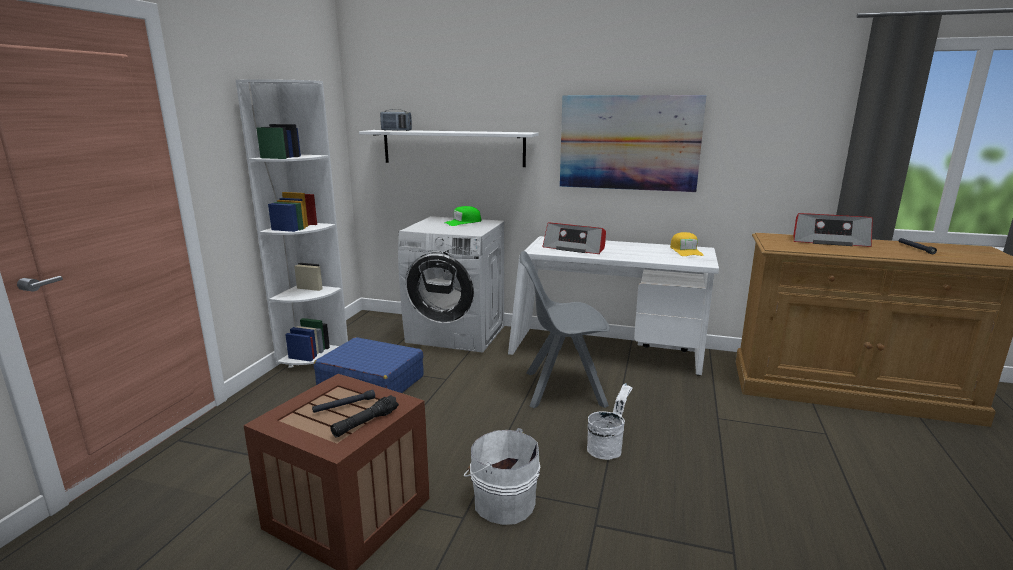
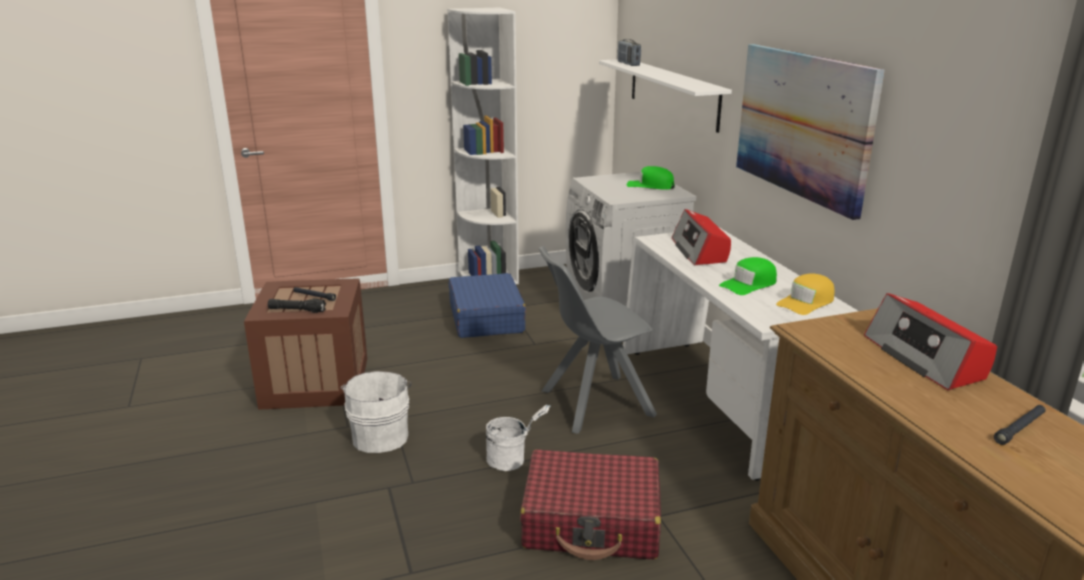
camera: 55 degrees right, 5 degrees up
(561, 389) = (594, 403): grey chair -> grey chair turned 75 degrees counterclockwise
(645, 253) = (749, 284): none -> green cap
(710, 443) = (592, 521): none -> red suitcase

